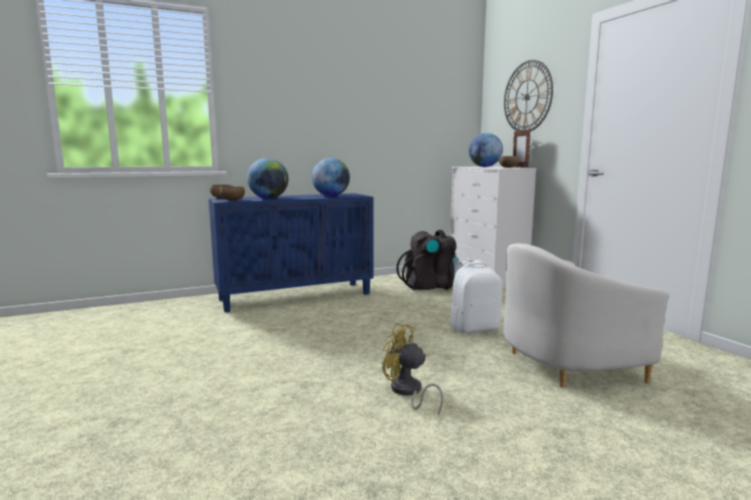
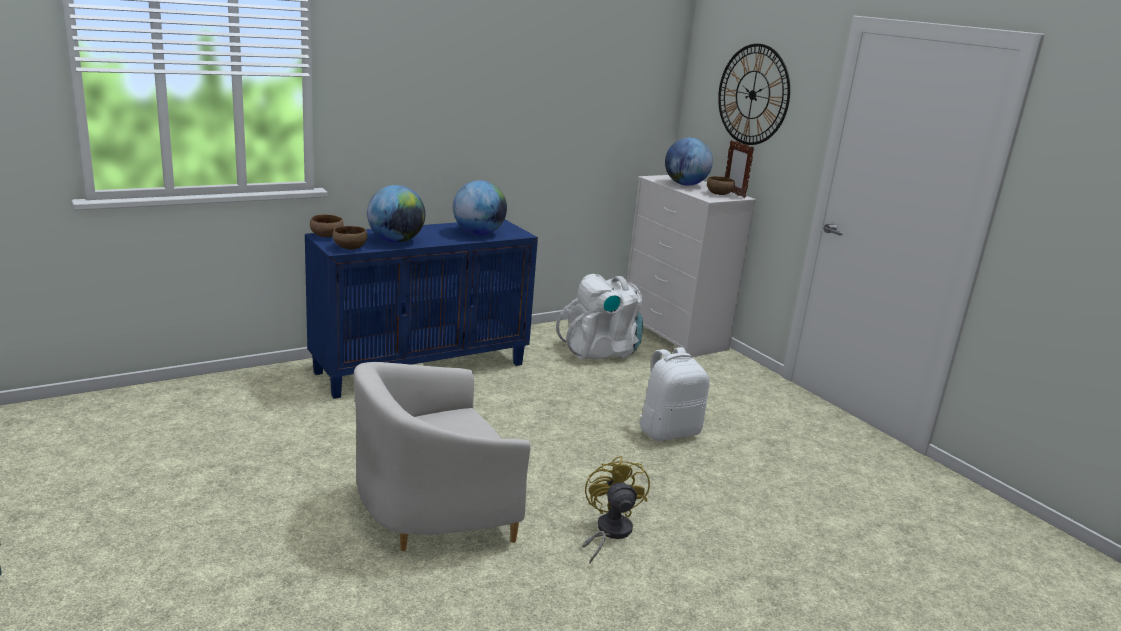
camera: 10 degrees left, 10 degrees up
(408, 392) = (609, 532): yellow fan -> yellow fan turned 60 degrees clockwise
(430, 286) = (601, 351): black backpack -> white backpack
(566, 364) = (778, 489): white armchair -> white armchair (434, 511)

